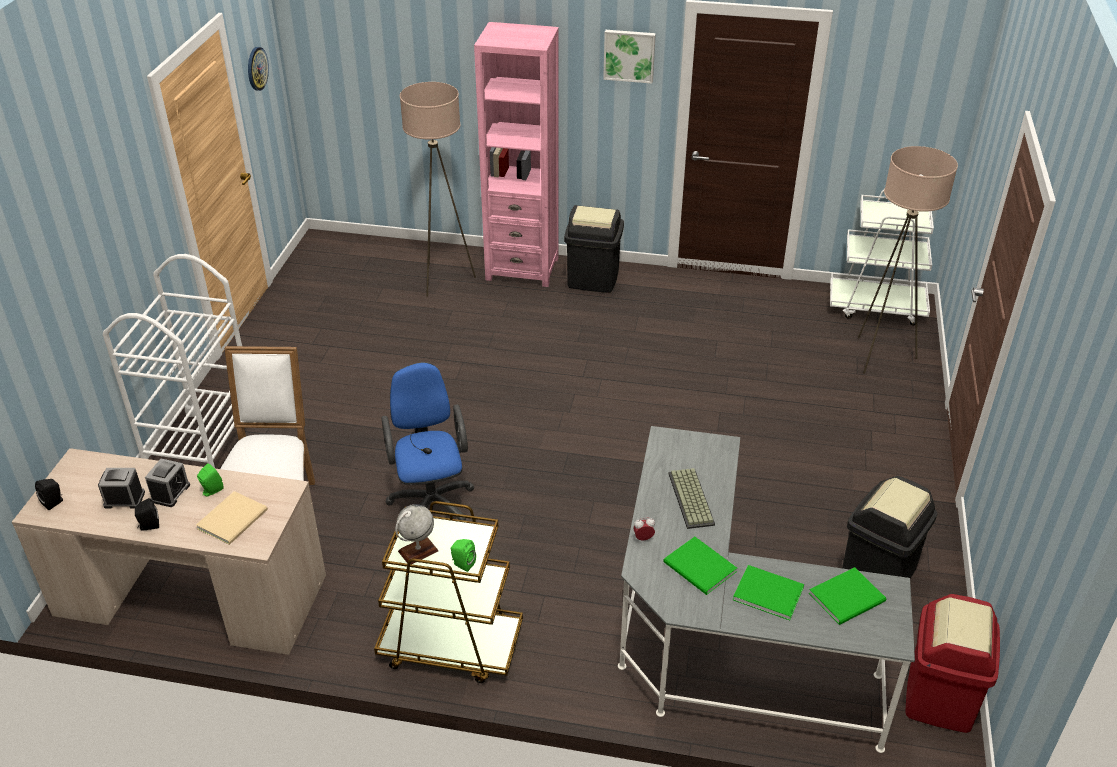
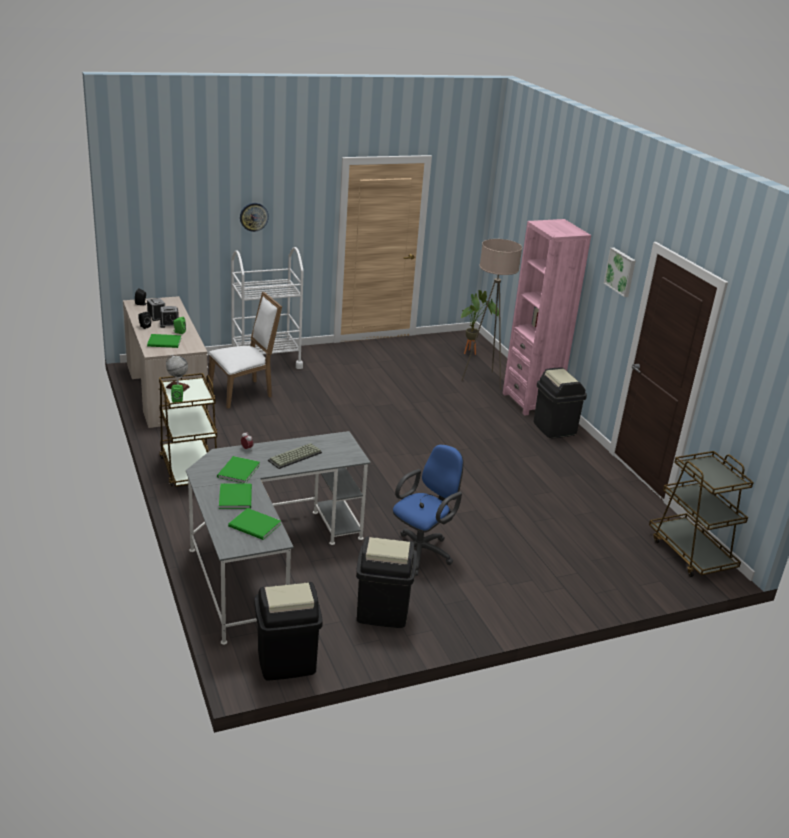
camera: 55 degrees right, 10 degrees down
(235, 519) = (165, 342): beige book -> green book
(257, 68) = (457, 203): wall clock -> wall clock (254, 216)
(366, 257) = (472, 352): none -> potted plant
(431, 502) = (289, 433): blue office chair -> blue office chair (422, 552)
(877, 306) = (691, 553): white cart -> brown cart
(880, 356) = (627, 567): beige floor lamp -> none
(940, 699) = (286, 662): red trash can -> black trash can

